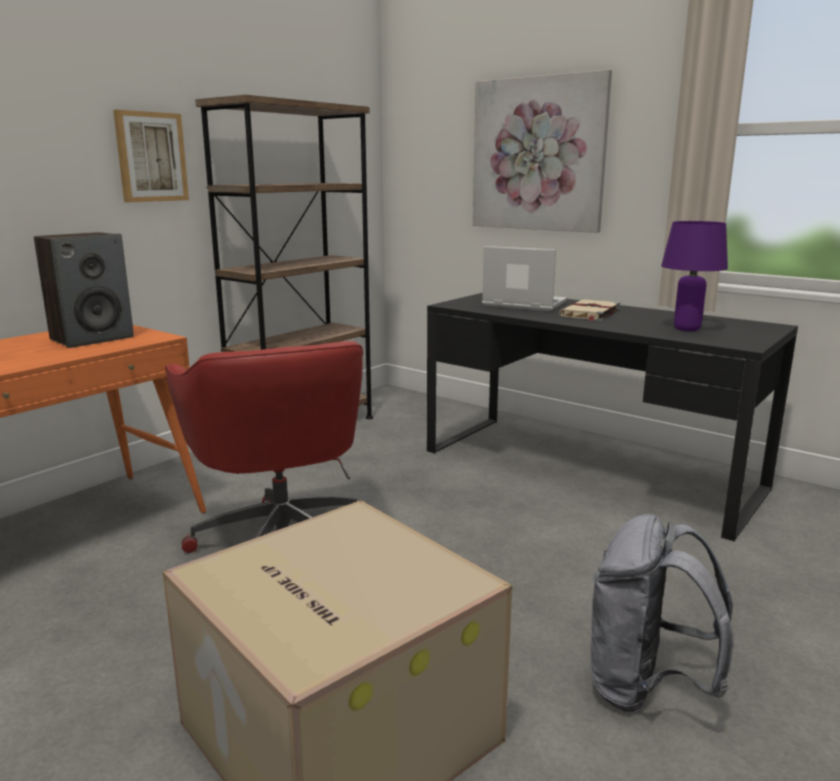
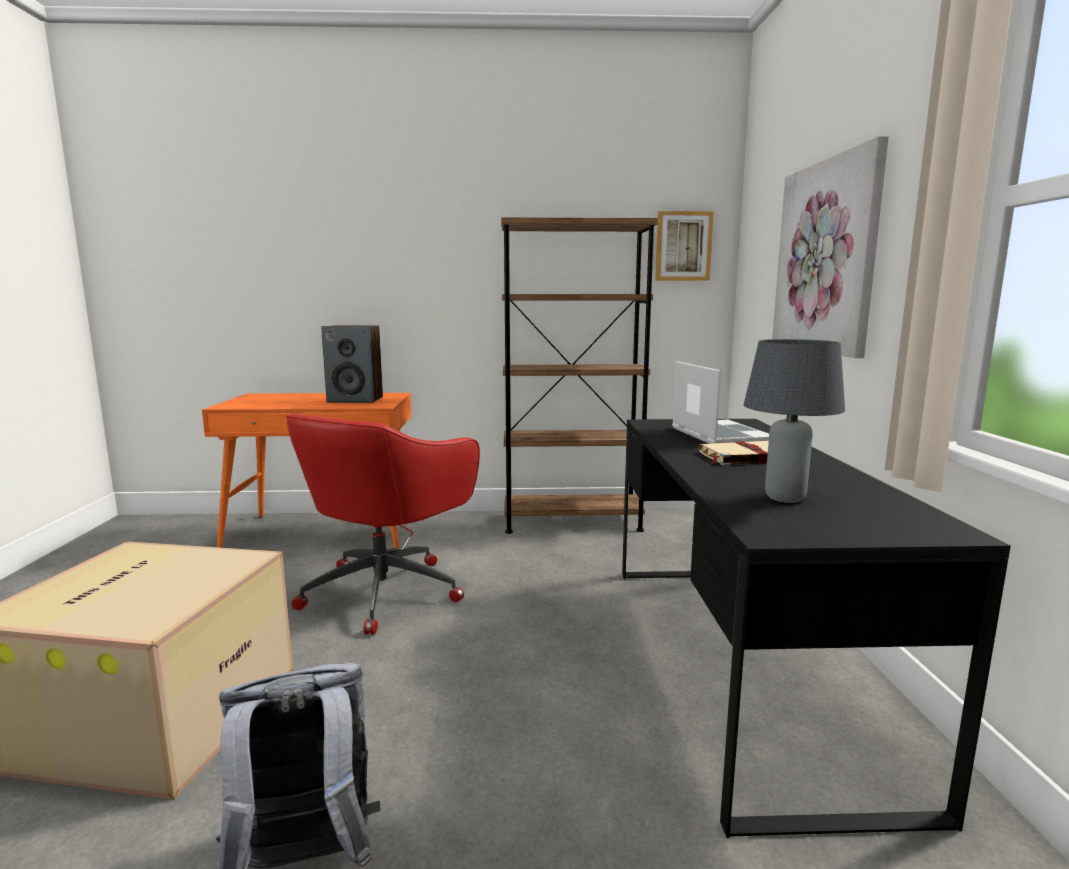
camera: 50 degrees right, 5 degrees down
(151, 157) = (461, 272): picture -> picture (683, 246)
(687, 329) = (785, 499): purple table lamp -> grey table lamp

